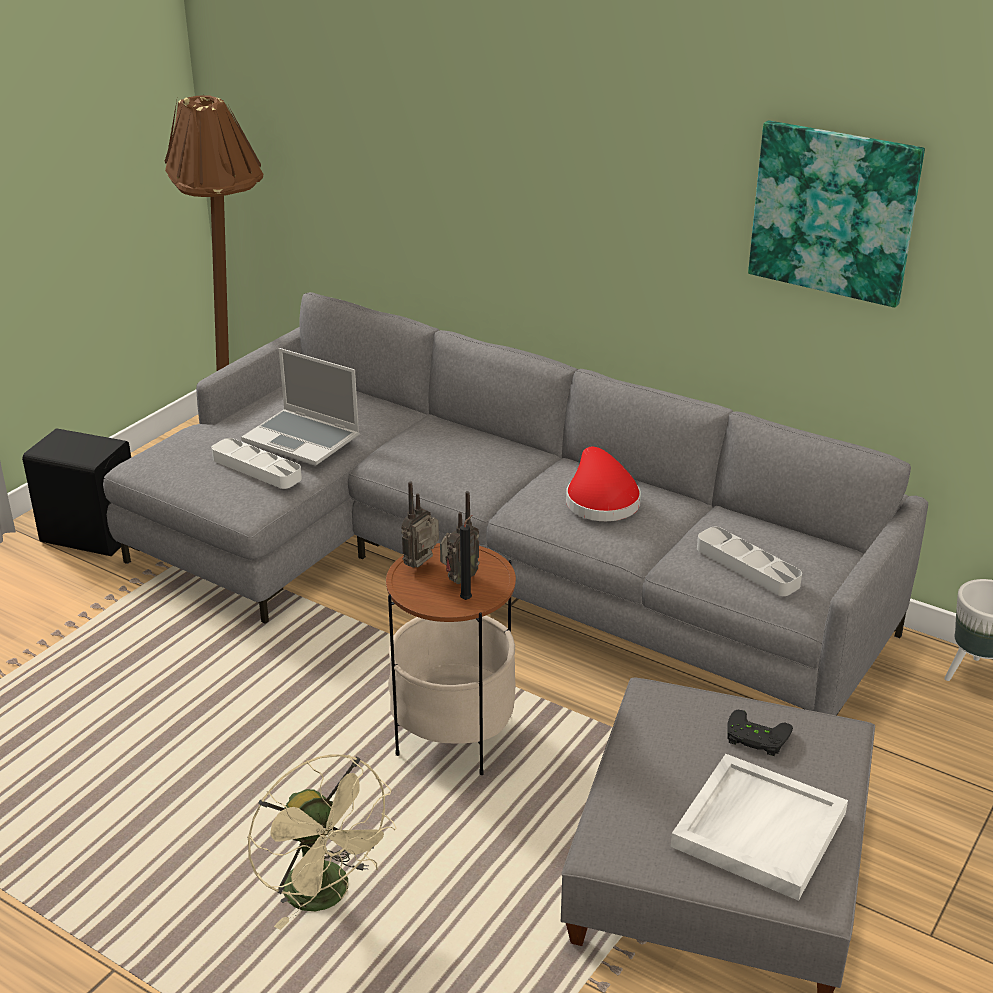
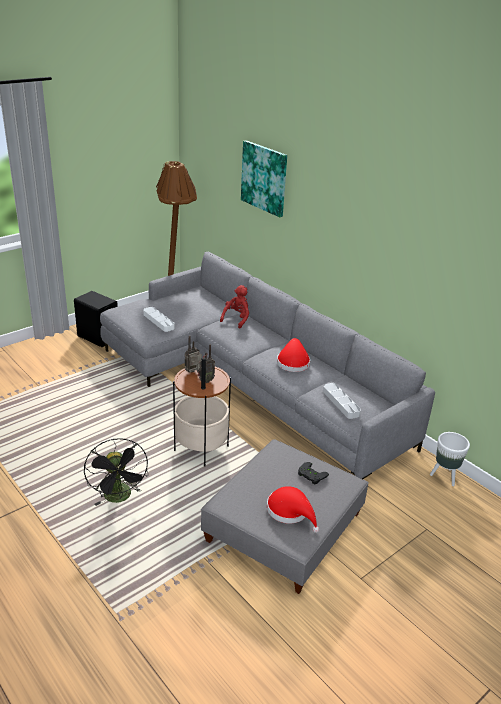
camera: 15 degrees right, 0 degrees up
(303, 439) = (183, 313): laptop -> none
(326, 896) = (119, 497): beige fan -> black fan
(427, 430) = (236, 319): none -> red plush toy
(758, 828) = (290, 511): white tray -> red hat
(834, 212) = (408, 251): picture -> picture (264, 178)

